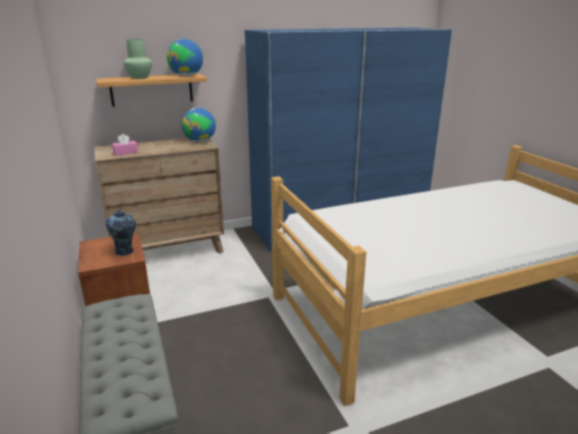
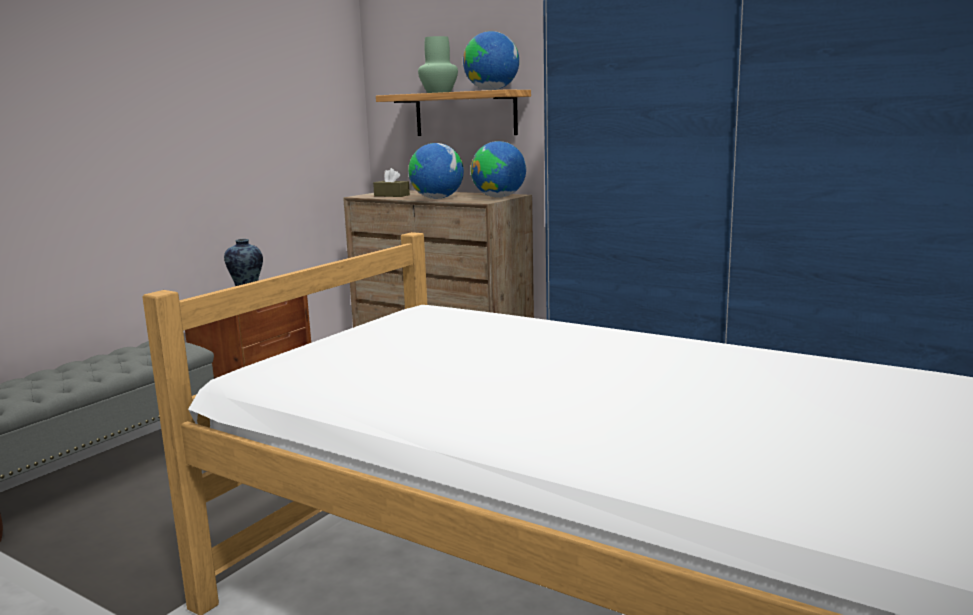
camera: 55 degrees right, 10 degrees down
(125, 152) = (391, 195): pink tissue box -> brown tissue box
(169, 149) = (437, 198): none -> globe

